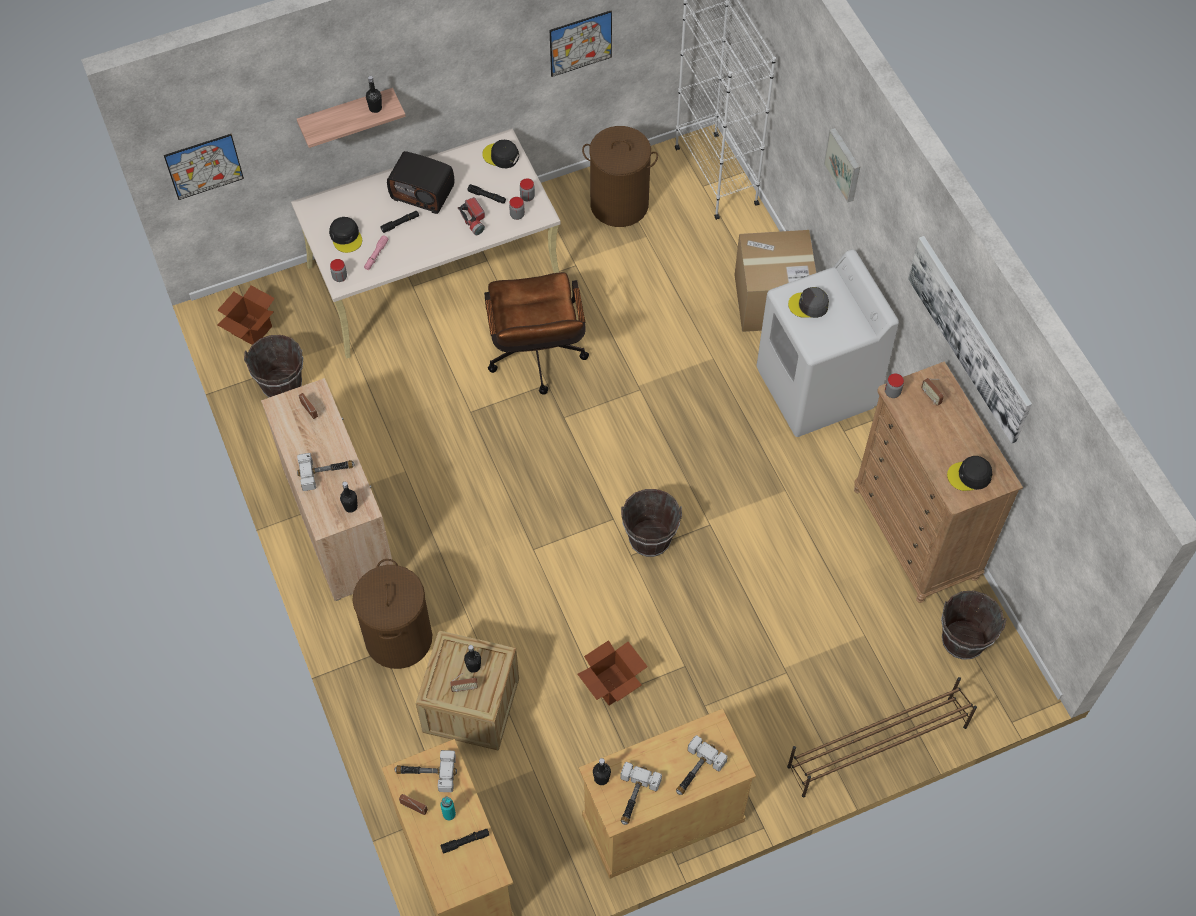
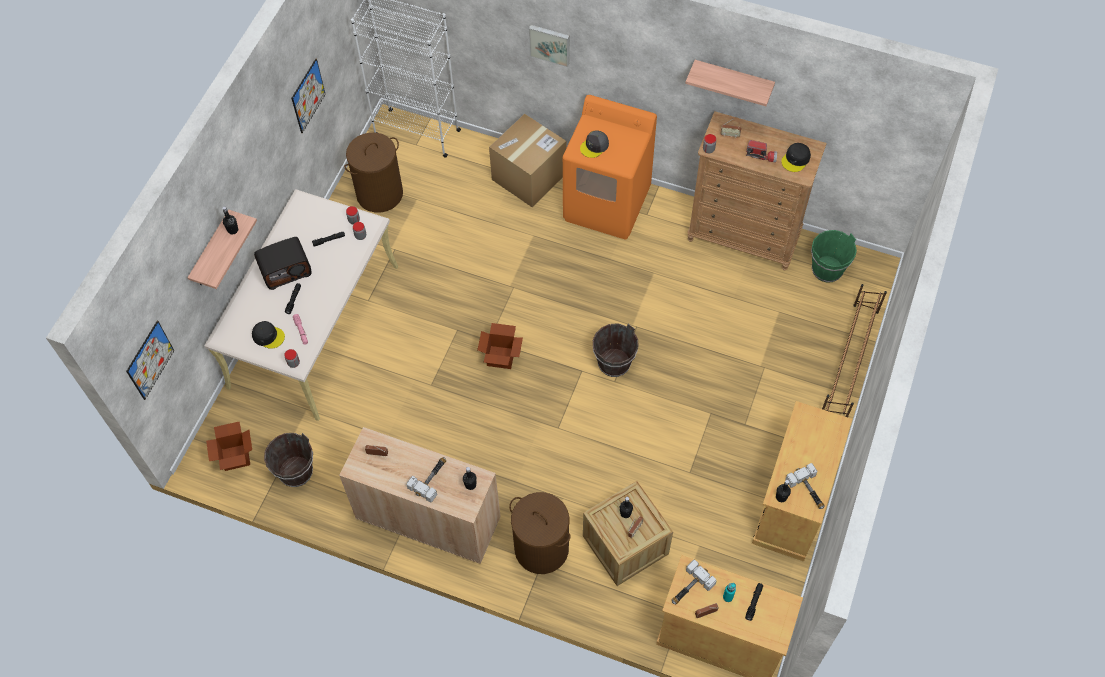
camera: 45 degrees left, 0 degrees up
(474, 220) = (338, 260): flashlight -> flashlight (761, 155)
(501, 156) = (309, 210): black cap -> none
(537, 360) = (435, 322): brown office chair -> none
(611, 684) = (685, 459): cardboard box -> cardboard box (500, 357)
(695, 772) = (822, 446): hammer -> none
(816, 389) = (607, 204): white washing machine -> orange washing machine
(962, 640) = (827, 270): brown bucket -> green bucket
(970, 337) = (733, 80): picture -> shelf

